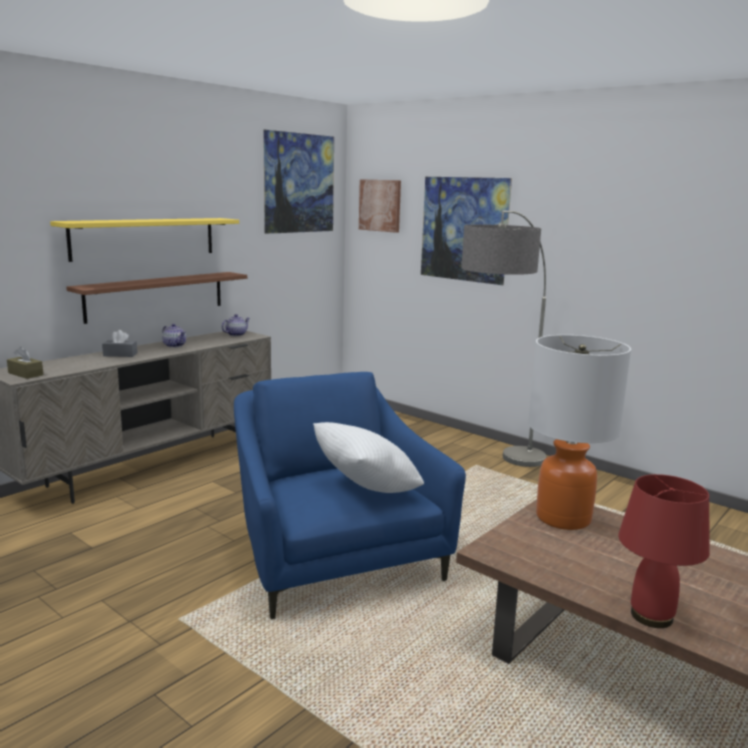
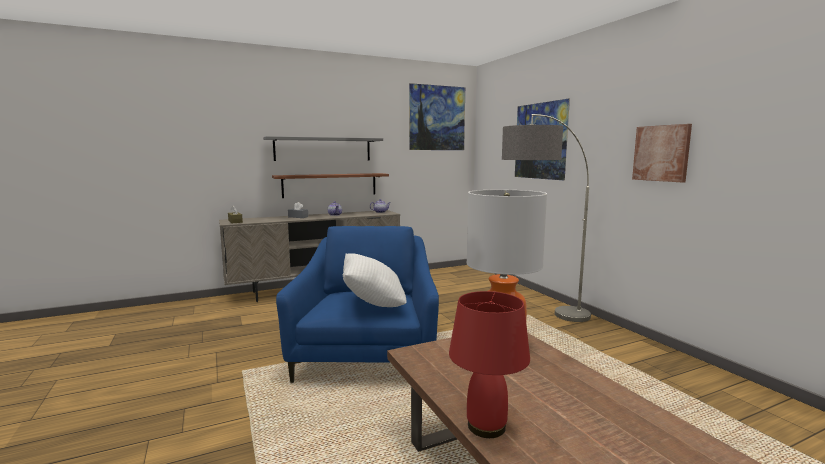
camera: 25 degrees right, 5 degrees down
(144, 238) = (323, 149): yellow shelf -> grey shelf
(380, 205) = (492, 130): picture -> picture (661, 153)

